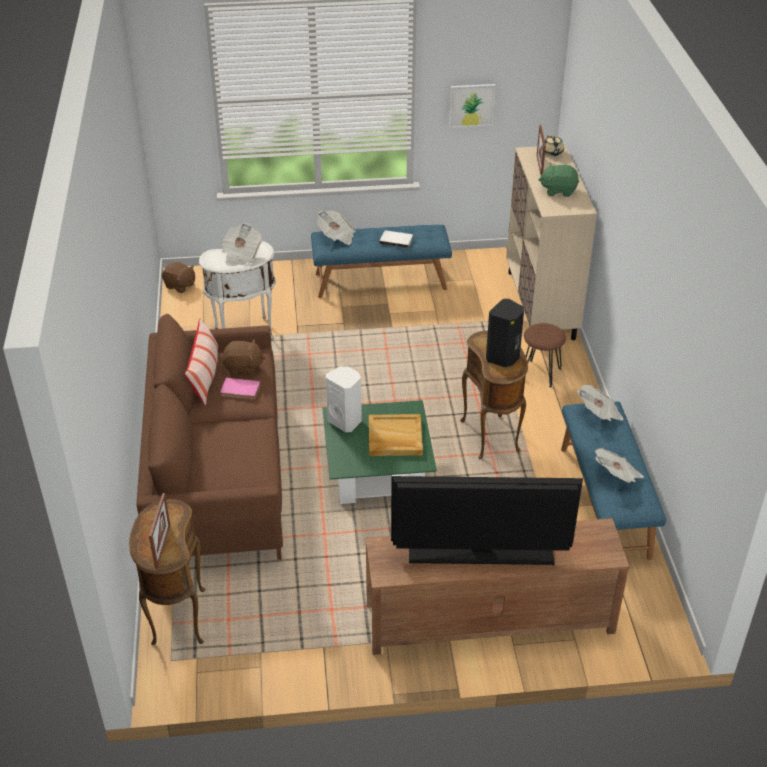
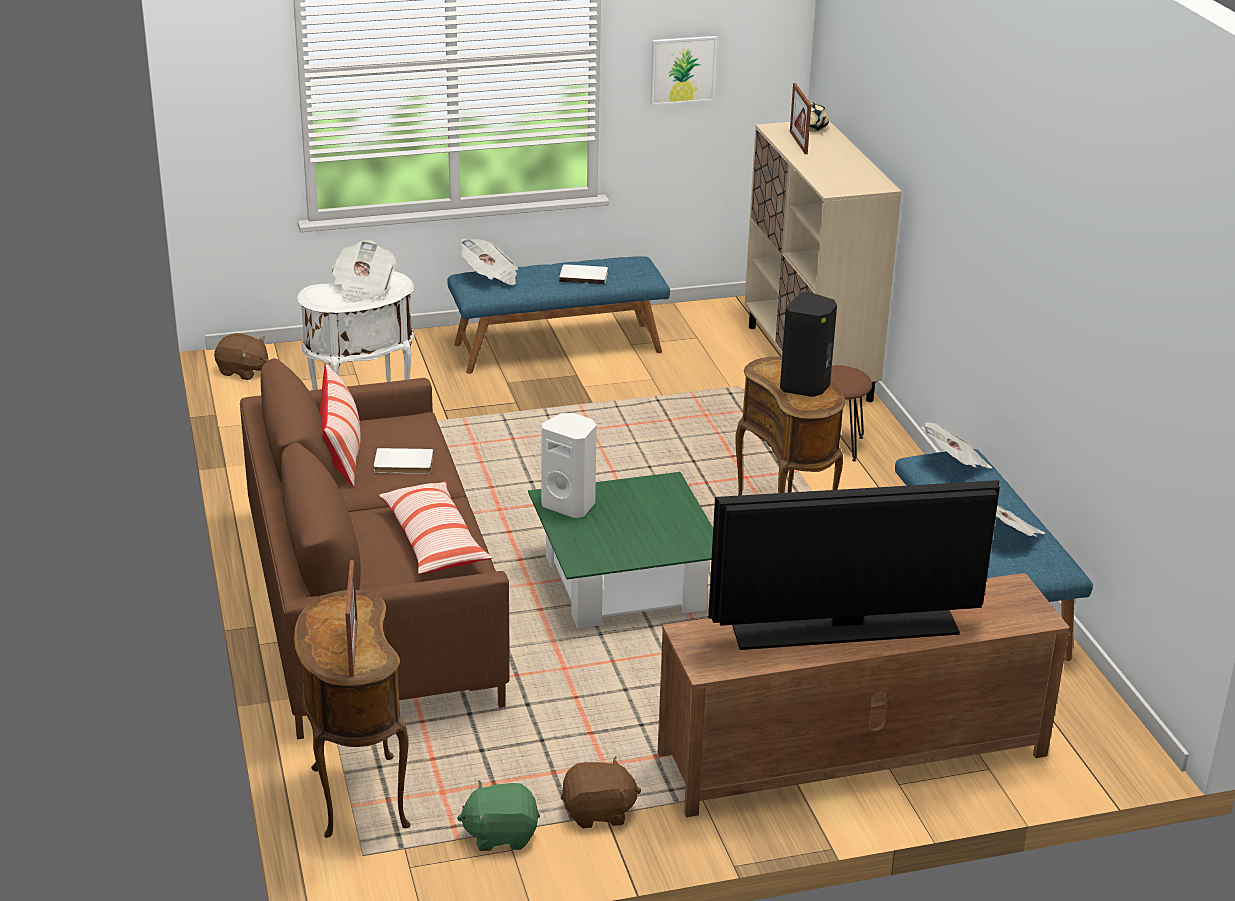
camera: 10 degrees left, 10 degrees down
(240, 391) = (403, 464): pink book -> white book
(243, 368) = (400, 436): brown plush toy -> brown plush toy (598, 812)
(244, 453) = (433, 541): none -> pillow
(394, 437) = (652, 520): beige tray -> none
(558, 190) = (836, 168): green plush toy -> green plush toy (501, 834)

